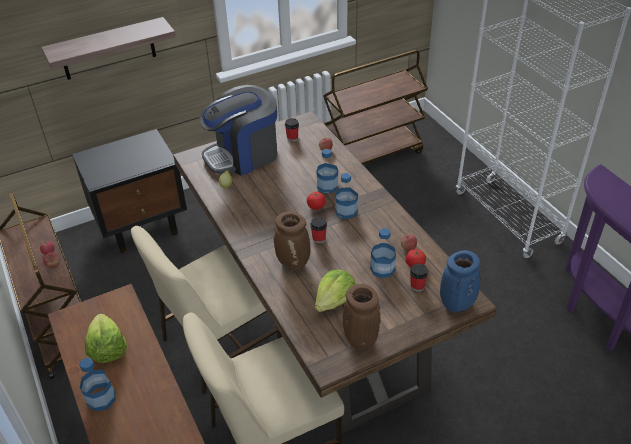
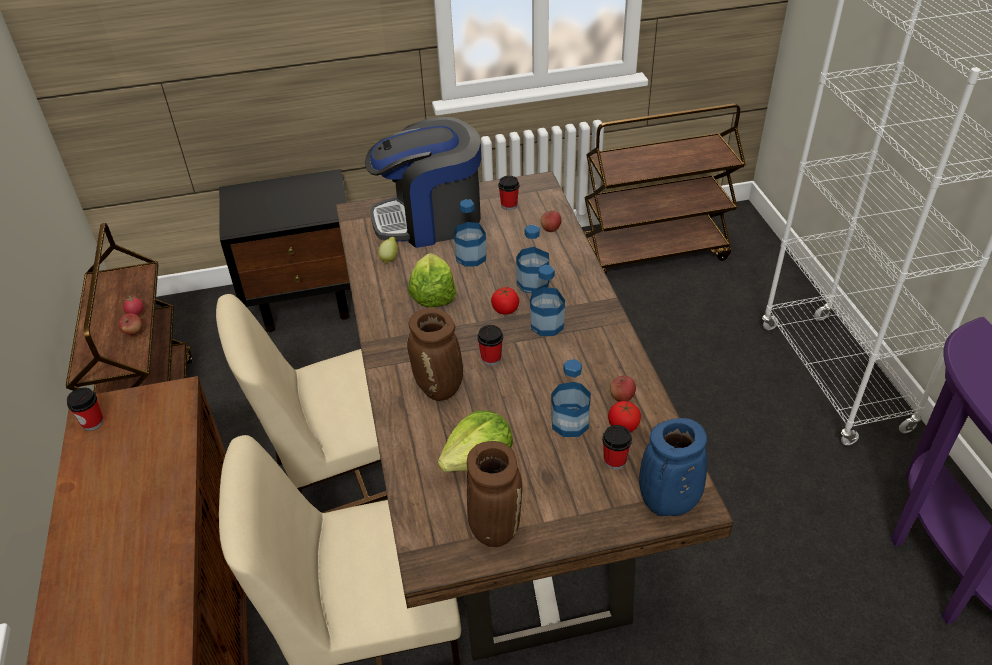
camera: 15 degrees right, 0 degrees up
(72, 326) = (93, 423): none -> cup
(101, 398) = (82, 538): bottle -> bottle (471, 257)
(107, 349) = (123, 465): lettuce -> lettuce (432, 295)
(108, 49) = (275, 45): shelf -> none

